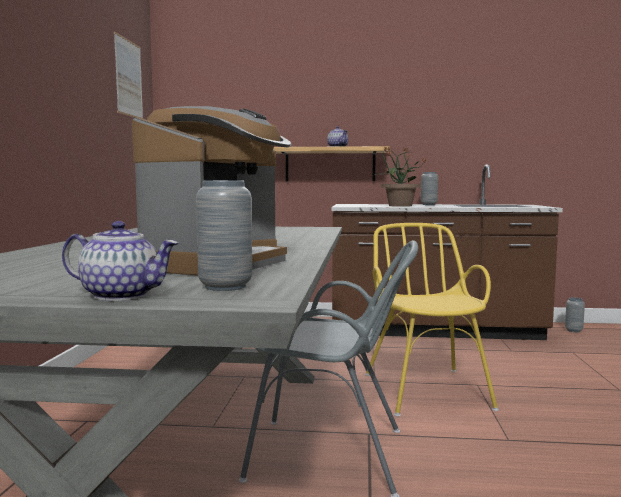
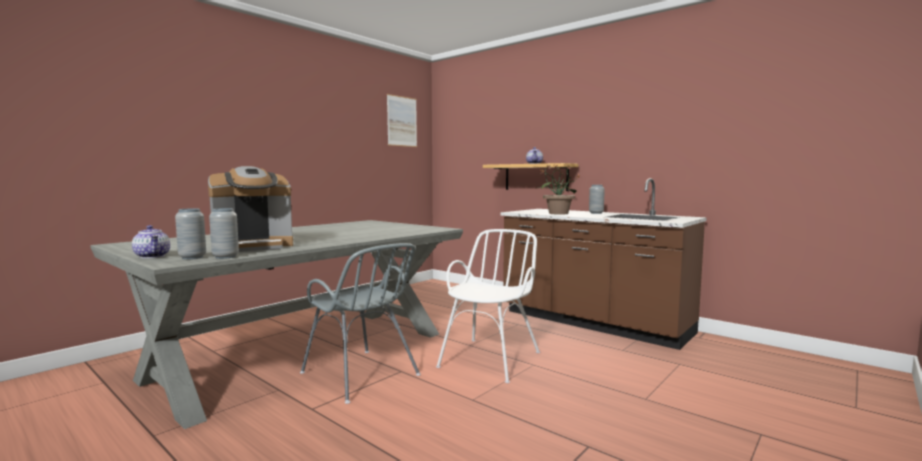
camera: 35 degrees right, 0 degrees up
(425, 388) = (491, 357): yellow chair -> white chair
(573, 330) = (732, 348): grey vase -> grey vase (225, 257)

